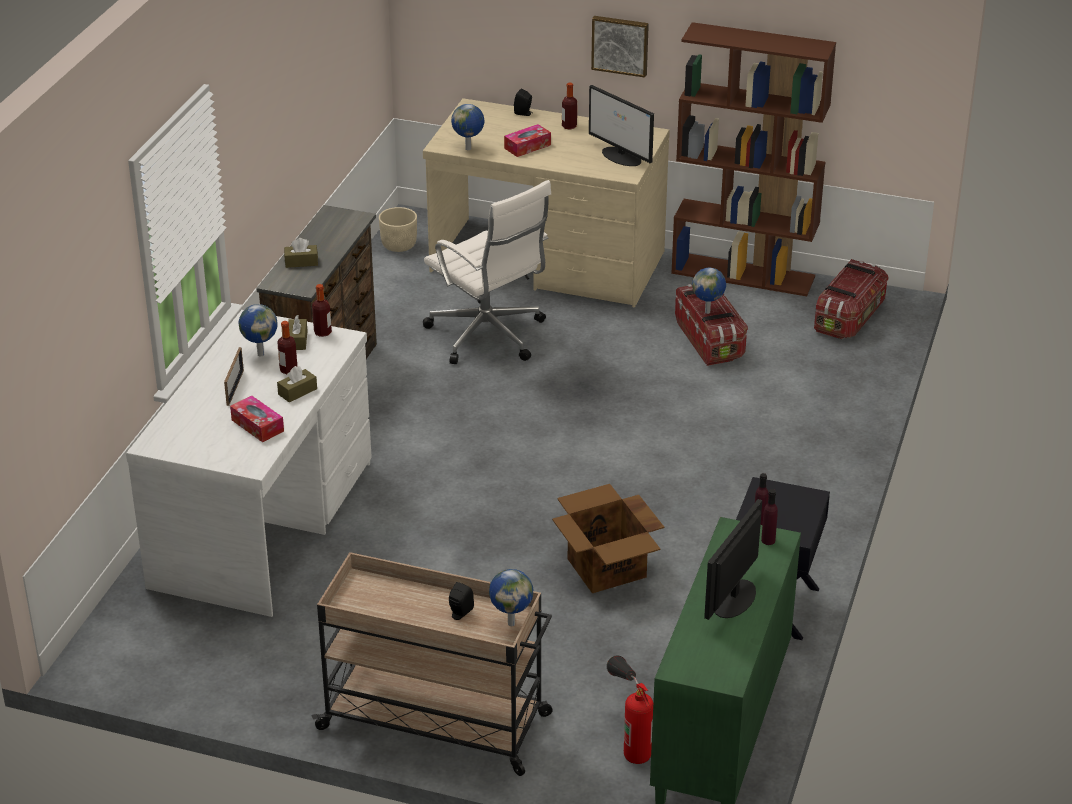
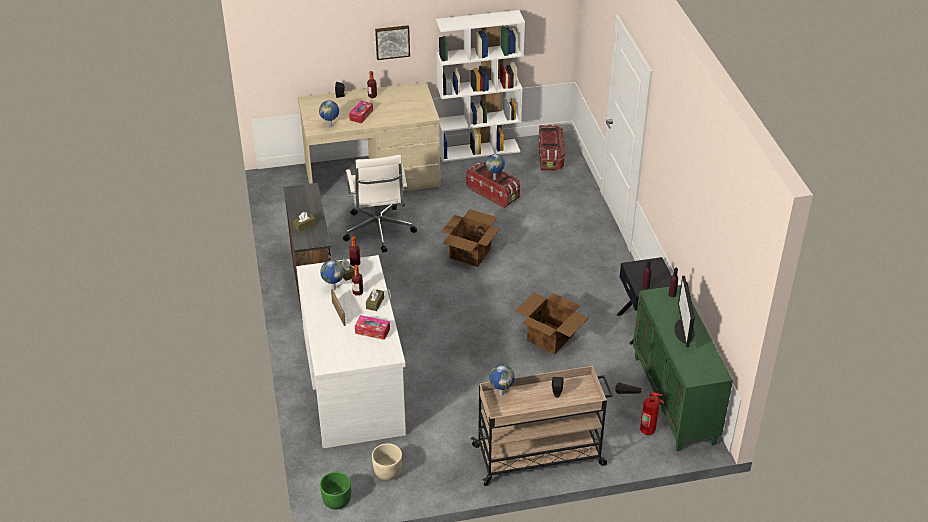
camera: 30 degrees left, 5 degrees up
(101, 662) = (336, 500): none -> green planter
(399, 245) = (282, 194): beige planter -> beige planter (388, 471)
(488, 336) = (378, 231): white office chair -> white office chair turned 60 degrees clockwise
(511, 623) = (586, 387): globe -> globe (501, 393)
(596, 410) = (470, 253): none -> cardboard box
(622, 157) = (417, 106): monitor -> none
(744, 274) = (479, 150): brown bookcase -> white bookcase

